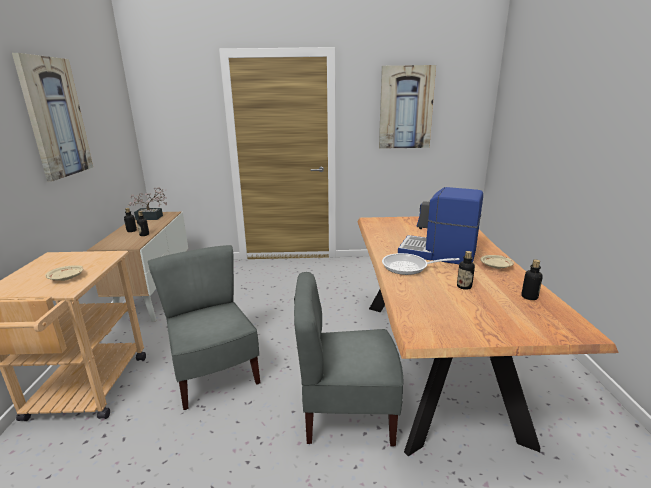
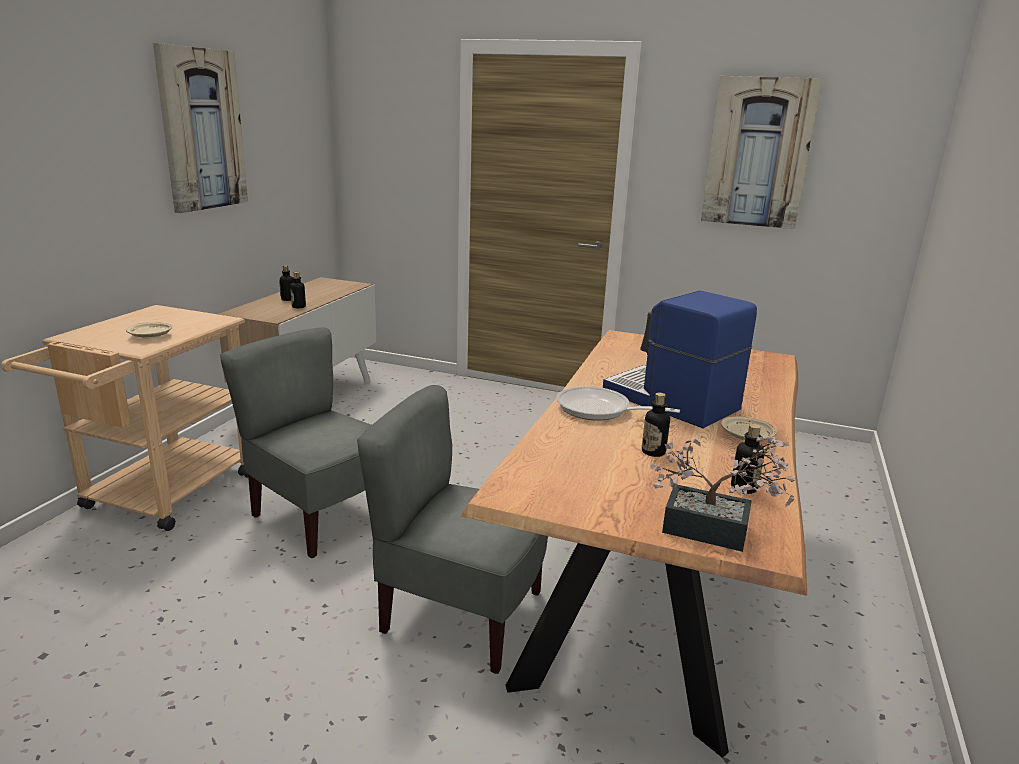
camera: 20 degrees right, 0 degrees up
(152, 217) = (327, 286): potted plant -> potted plant (716, 532)
(214, 374) = (321, 516): grey chair -> grey chair turned 45 degrees counterclockwise

